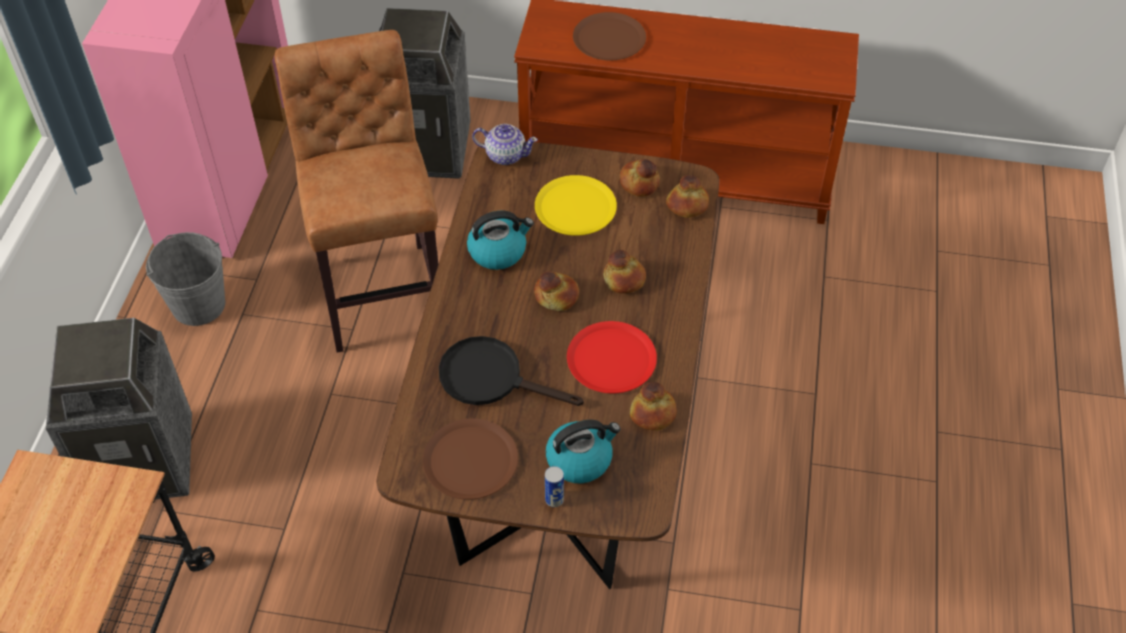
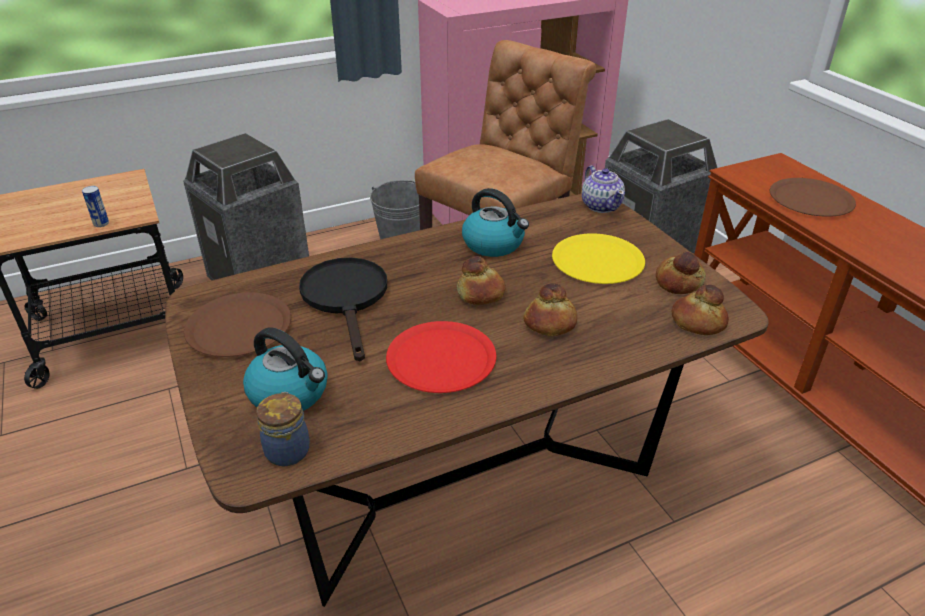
camera: 55 degrees right, 15 degrees down
(554, 499) = (224, 398): can -> can (101, 224)
(637, 482) = (288, 450): none -> jar
(652, 413) = (395, 419): bread -> none

